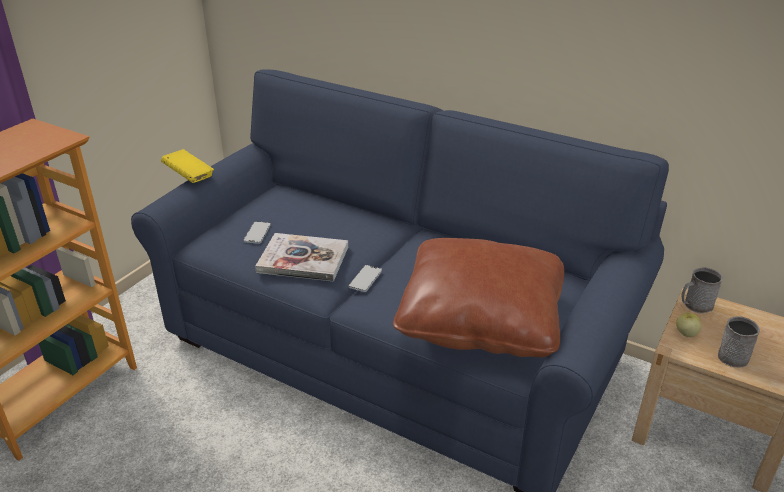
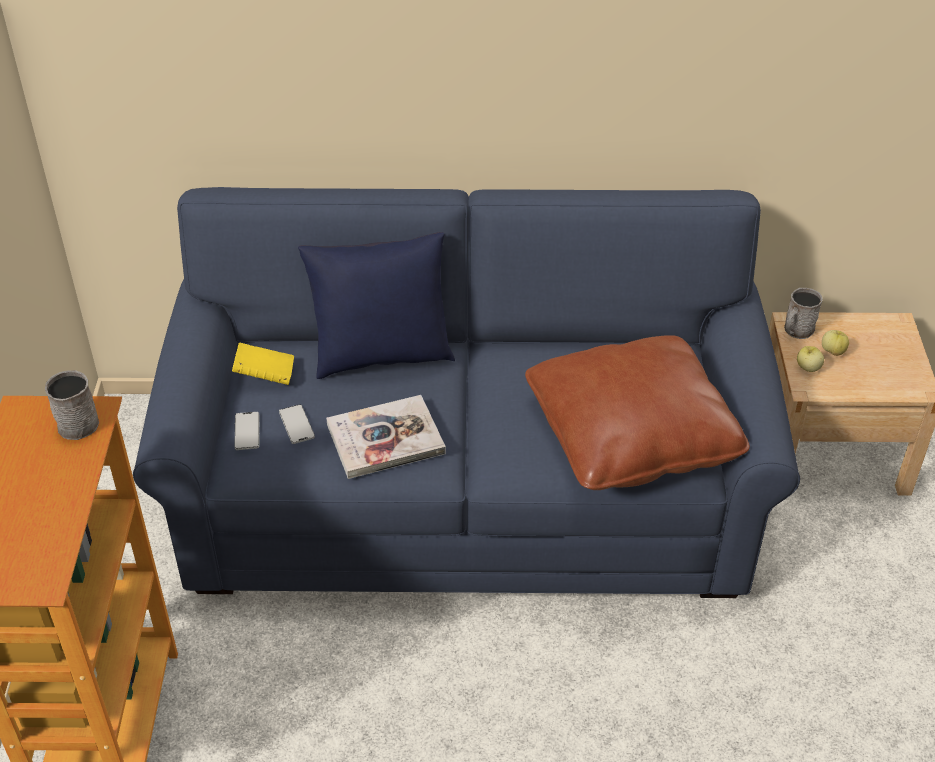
camera: 30 degrees left, 10 degrees up
(189, 176) = (163, 381): yellow book -> yellow book (265, 375)
(349, 214) = (381, 356): none -> blue pillow
(365, 279) = (475, 436): phone -> phone (247, 431)
(719, 329) = (833, 351): none -> apple
(733, 354) = (860, 374): grey mug -> grey mug (79, 420)

